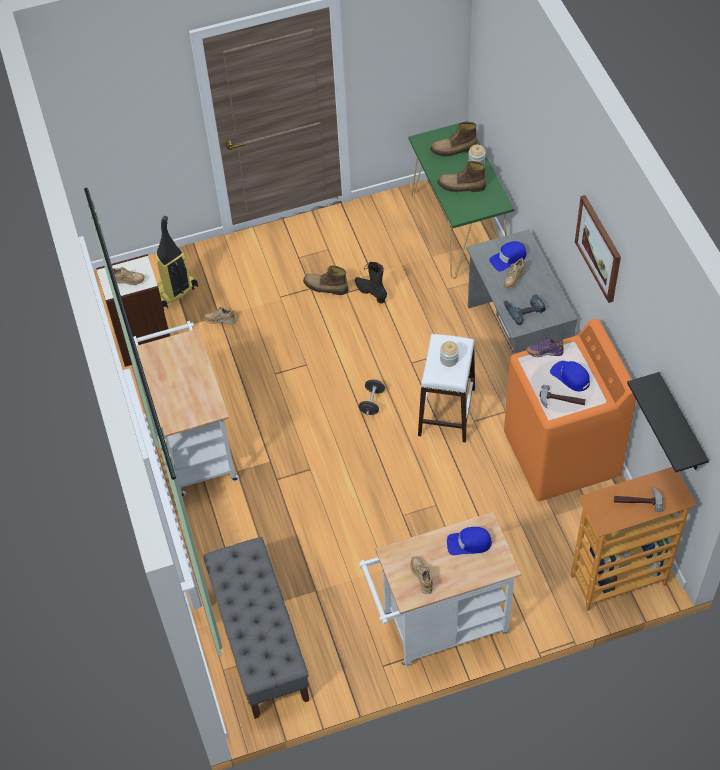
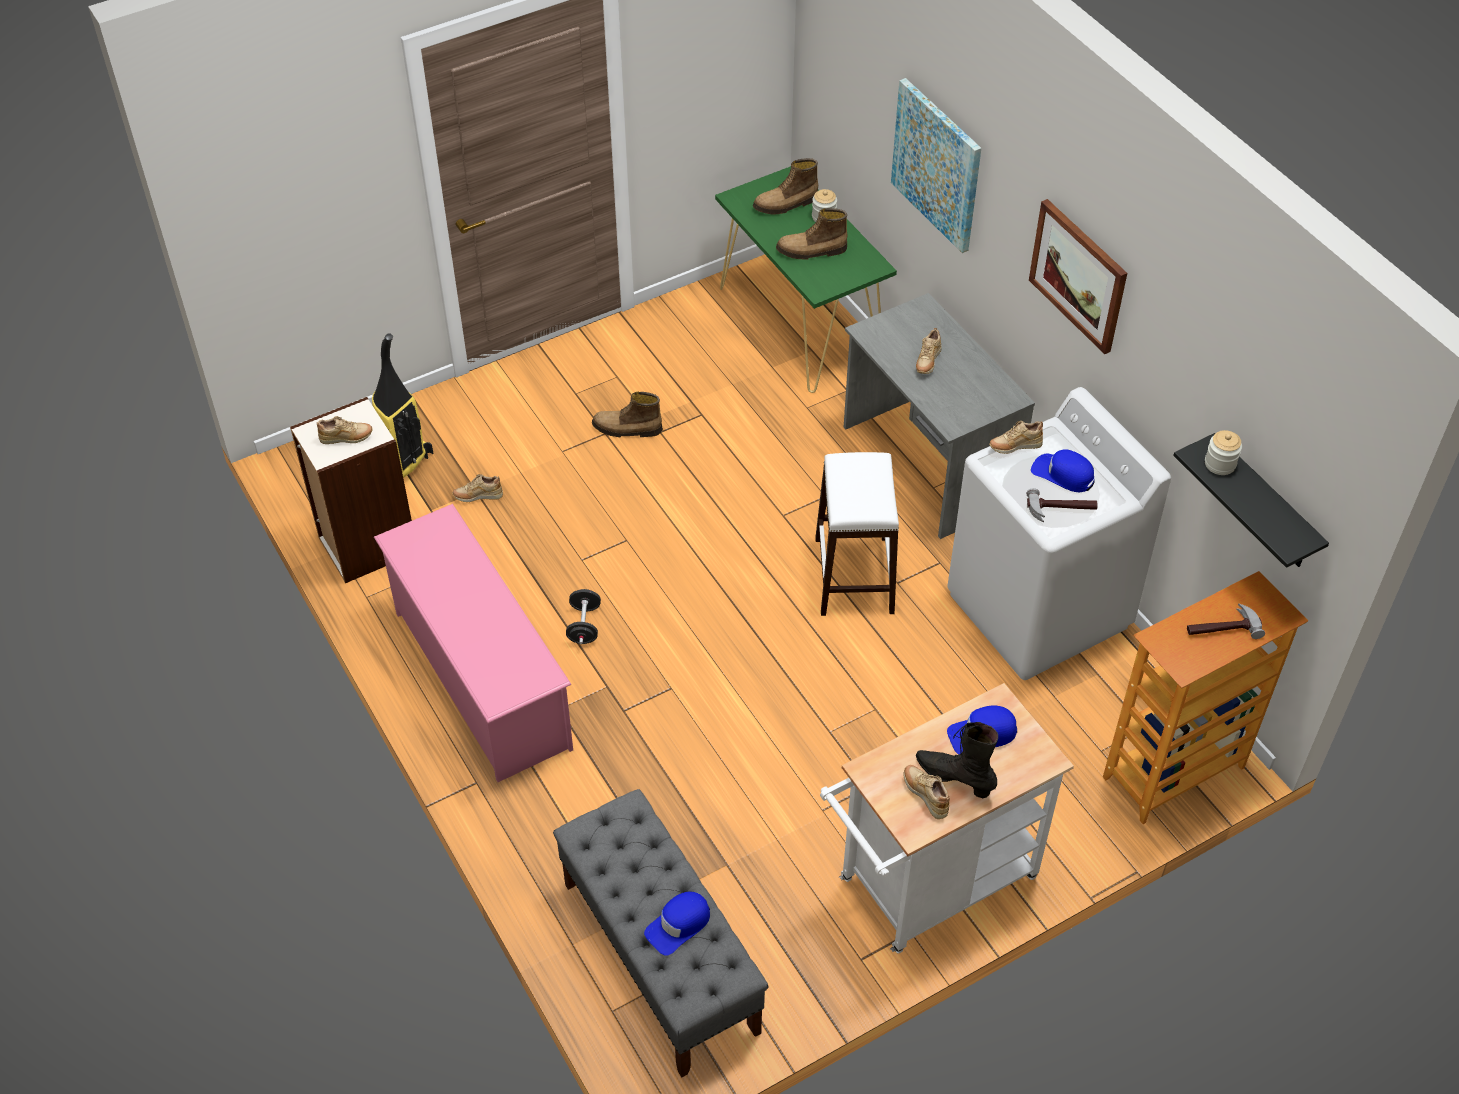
camera: 15 degrees left, 5 degrees down
(193, 443) = (481, 678): white cart -> pink shoe rack
(371, 292) = (696, 427): black boot -> black boot (954, 778)
(372, 402) = (739, 579): black dumbbell -> black dumbbell (584, 626)
(449, 359) = (863, 485): jar -> jar (1220, 464)
(508, 258) = (911, 335): blue cap -> blue cap (678, 925)
(523, 309) = (954, 400): power drill -> none
(535, 150) = (937, 164): none -> picture
(544, 352) = (1014, 447): purple shoe -> beige shoe
(561, 455) = (1039, 611): orange washing machine -> white washing machine

